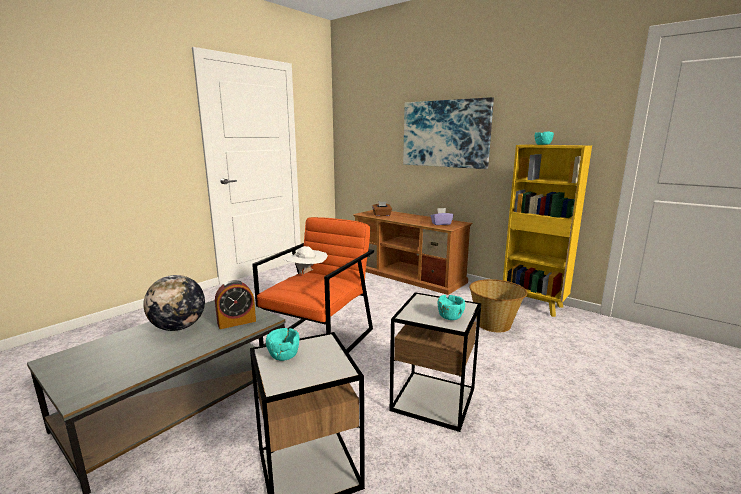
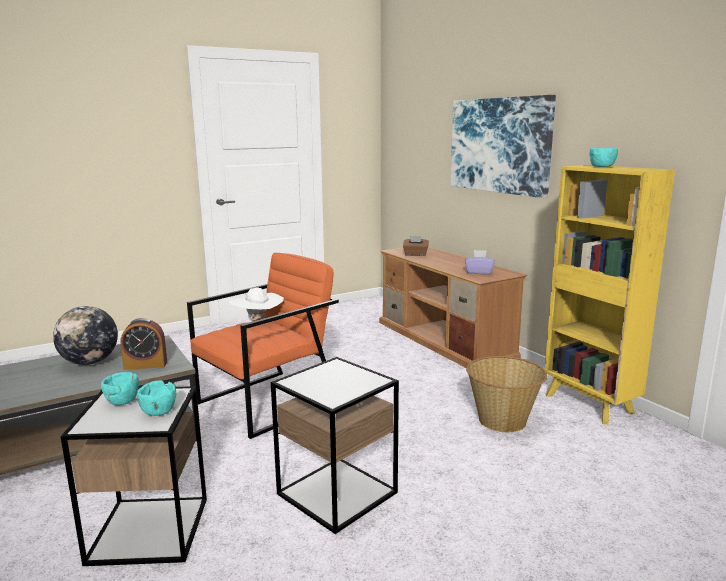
camera: 20 degrees right, 0 degrees up
(450, 317) = (337, 390): turquoise bowl -> turquoise bowl (158, 411)

